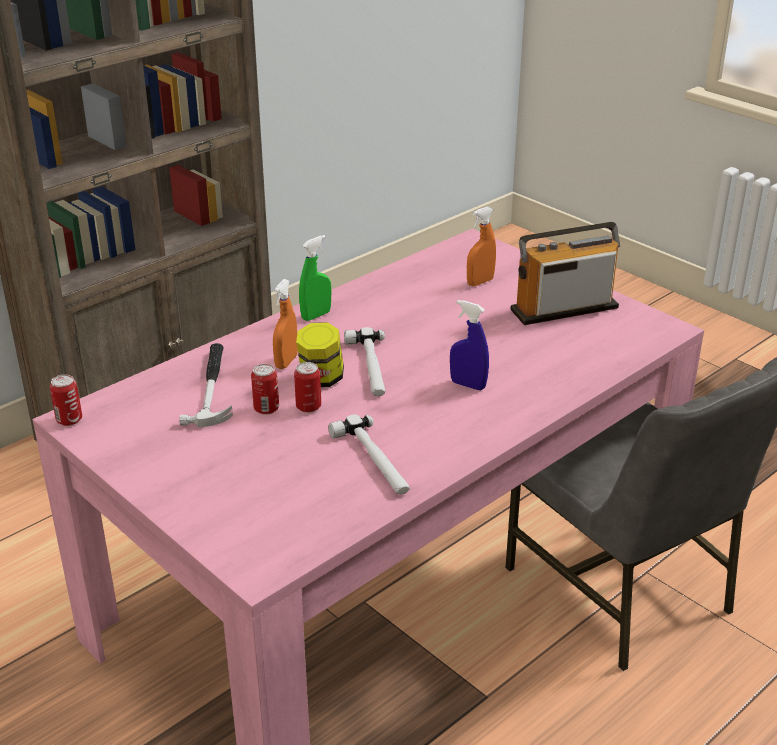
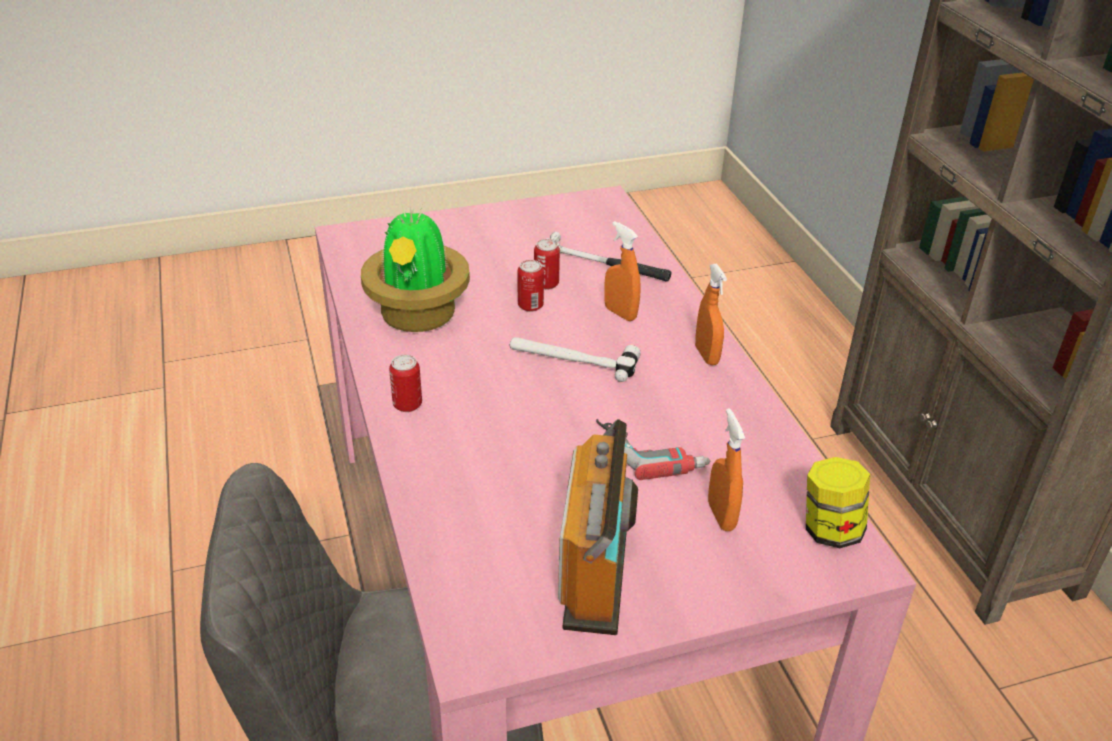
camera: 115 degrees right, 5 degrees up
(69, 420) = (605, 198): can -> can (407, 404)
(316, 315) = (706, 355): green spray bottle -> orange spray bottle
(321, 379) = (572, 324): jar -> jar (830, 530)
(373, 460) = (418, 316): hammer -> potted plant
(442, 314) = (652, 449): none -> power drill
(468, 385) = (486, 412): blue spray bottle -> none

